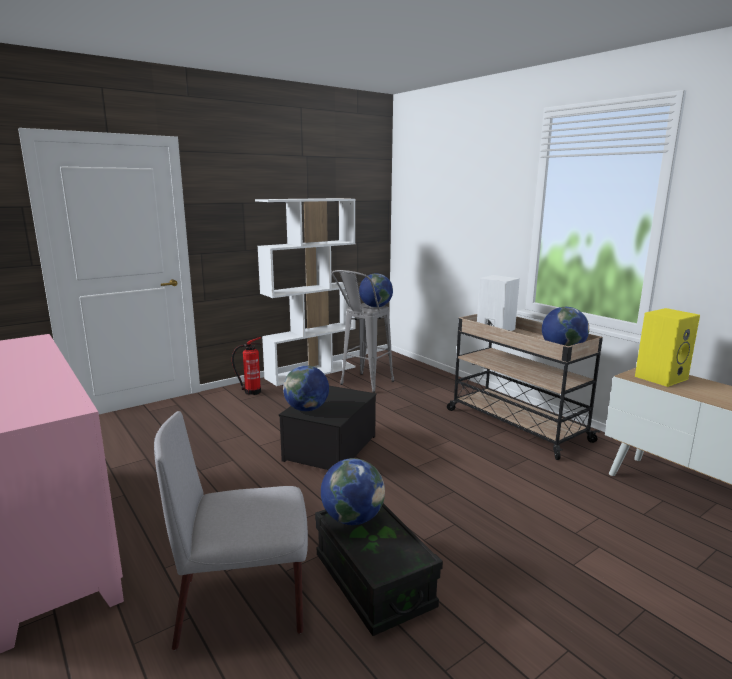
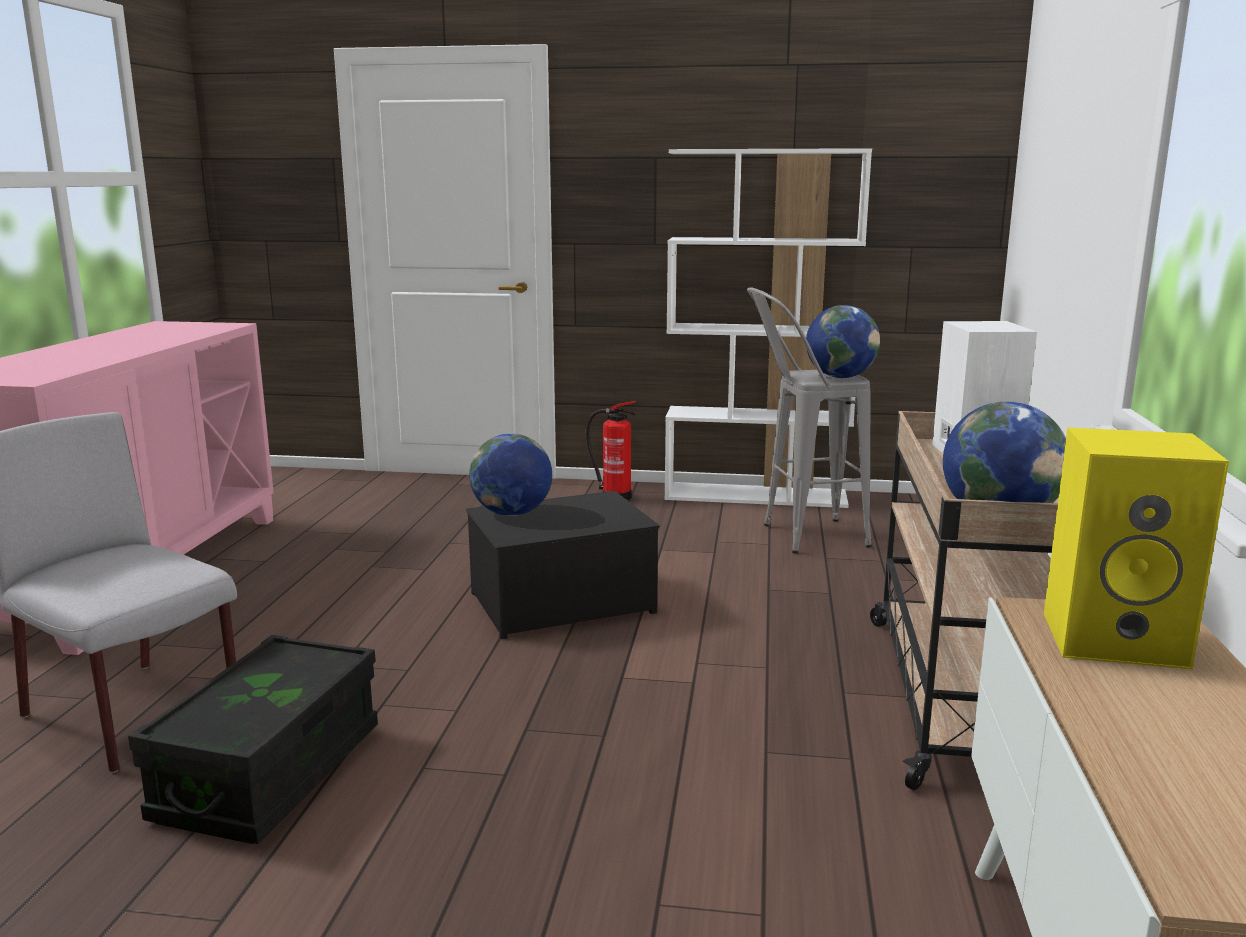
camera: 45 degrees right, 0 degrees up
(352, 518) = (287, 660): globe -> none

